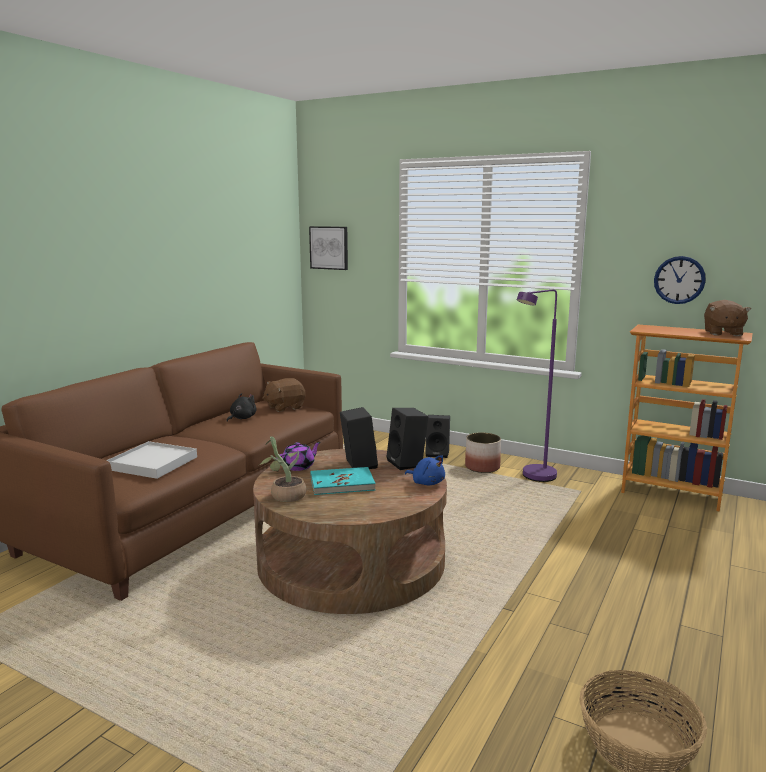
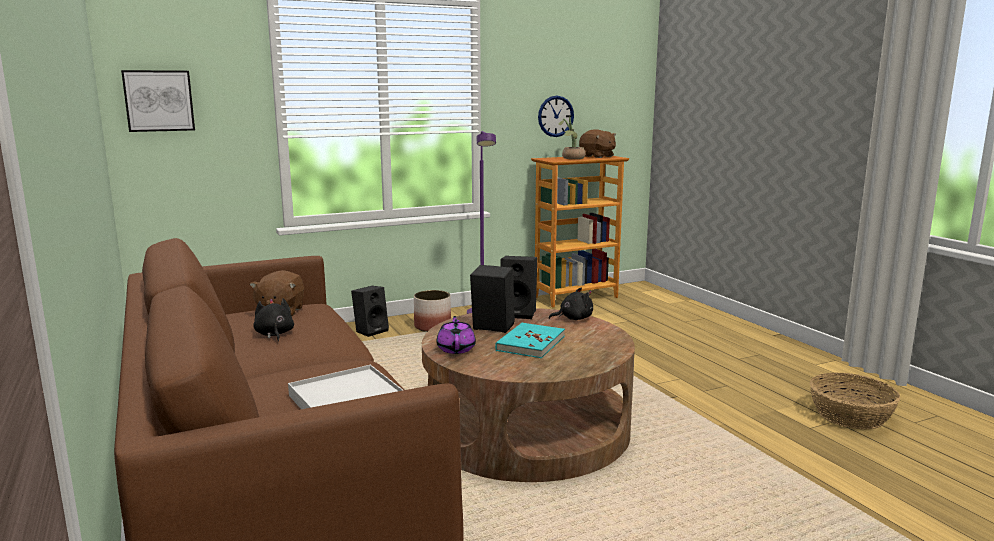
camera: 55 degrees left, 0 degrees up
(284, 495) = (524, 369): potted plant -> potted plant (571, 158)
(426, 483) = (573, 318): blue plush toy -> black plush toy

